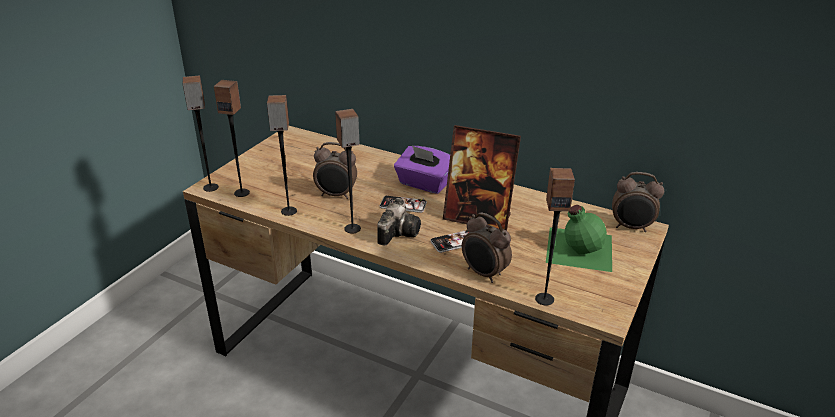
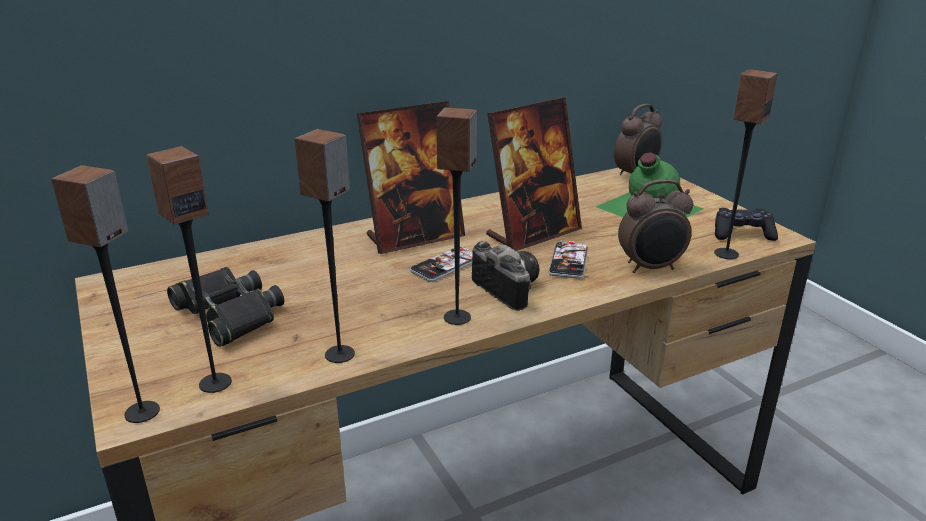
camera: 55 degrees left, 5 degrees down
(294, 171) = (228, 314): none -> black binoculars
(336, 195) = (352, 302): alarm clock -> none
(424, 184) = (414, 237): purple tissue box -> picture frame
(588, 299) = (742, 234): none -> black game controller

